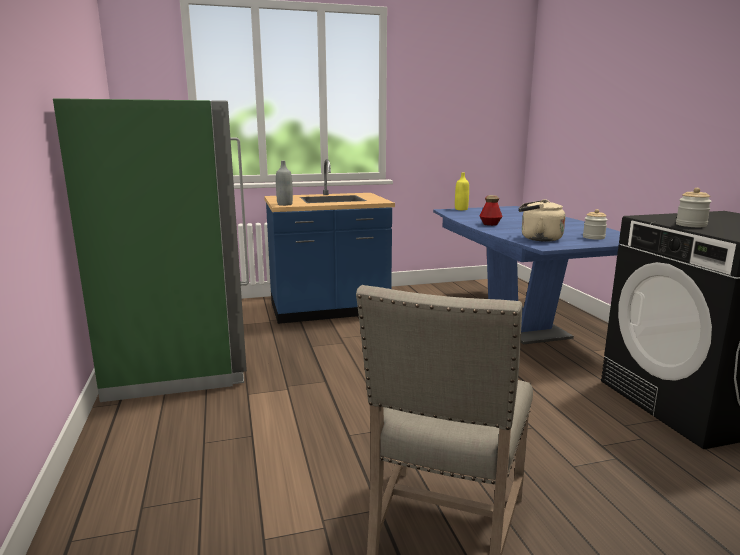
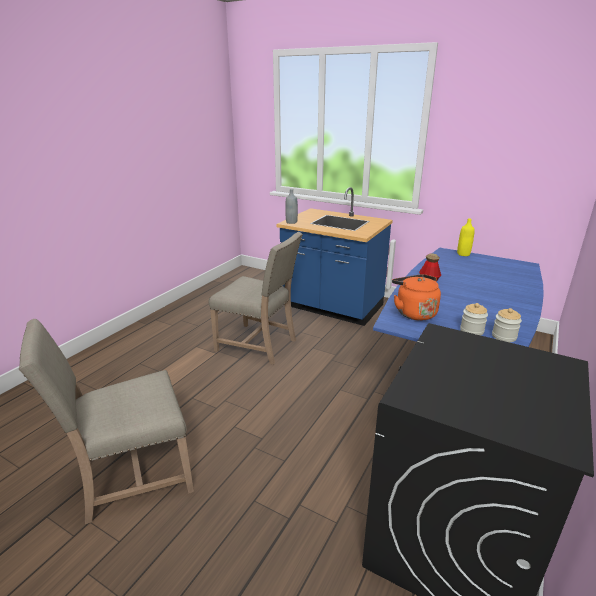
camera: 45 degrees right, 10 degrees up
(181, 361) = (204, 310): green fridge -> none
(321, 363) = (259, 345): none -> beige chair
(538, 239) = (414, 312): beige kettle -> orange kettle
(691, 225) = (432, 361): jar -> jar (504, 336)

